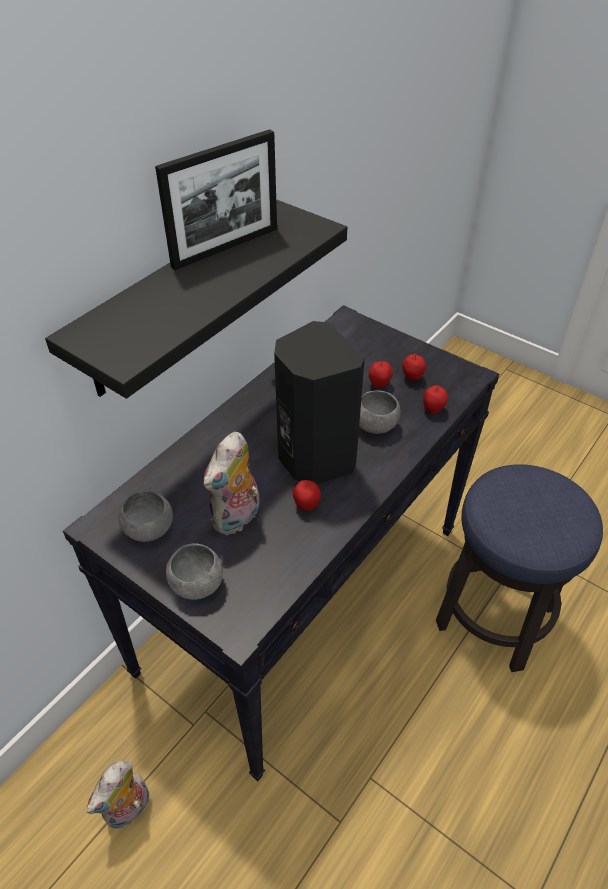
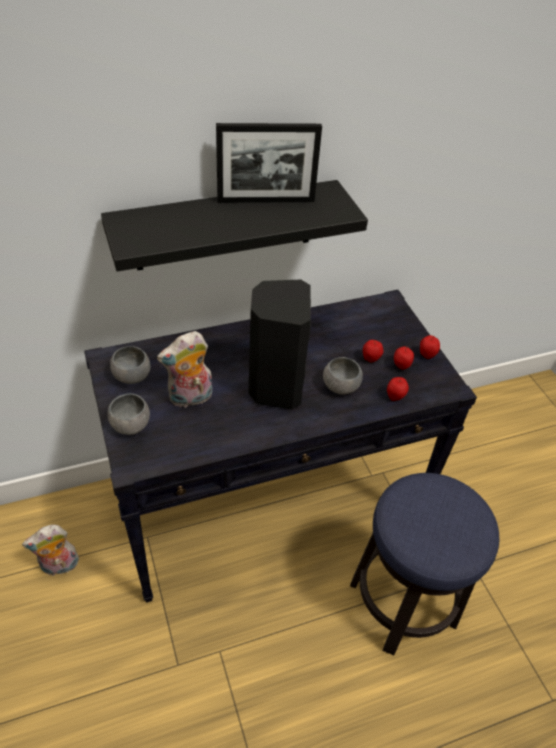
camera: 30 degrees right, 0 degrees up
(306, 505) = (241, 415): apple -> apple (427, 355)

